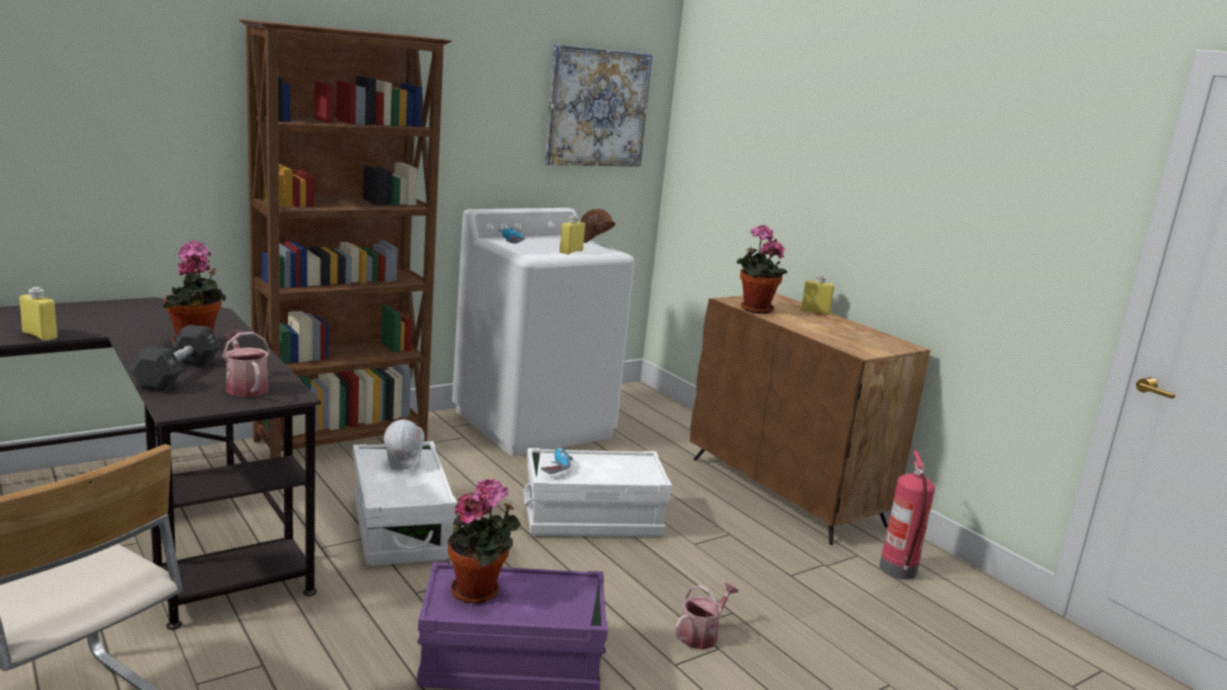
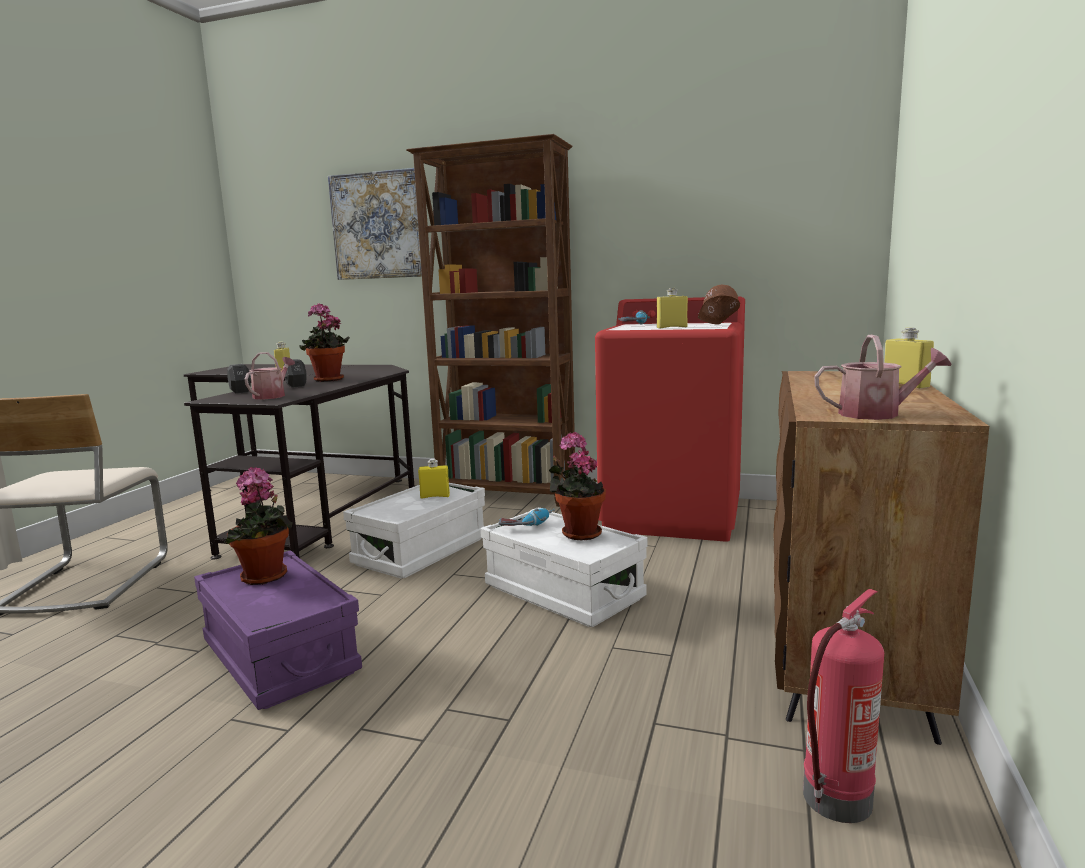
camera: 55 degrees right, 5 degrees down
(404, 464) = (435, 496): white hard hat -> yellow bottle
(534, 424) = (673, 515): white washing machine -> red washing machine
(597, 107) = (779, 187): picture -> picture (379, 225)
(701, 635) = (437, 720): watering can -> watering can (877, 414)
(753, 309) = (807, 379): potted plant -> potted plant (578, 533)

